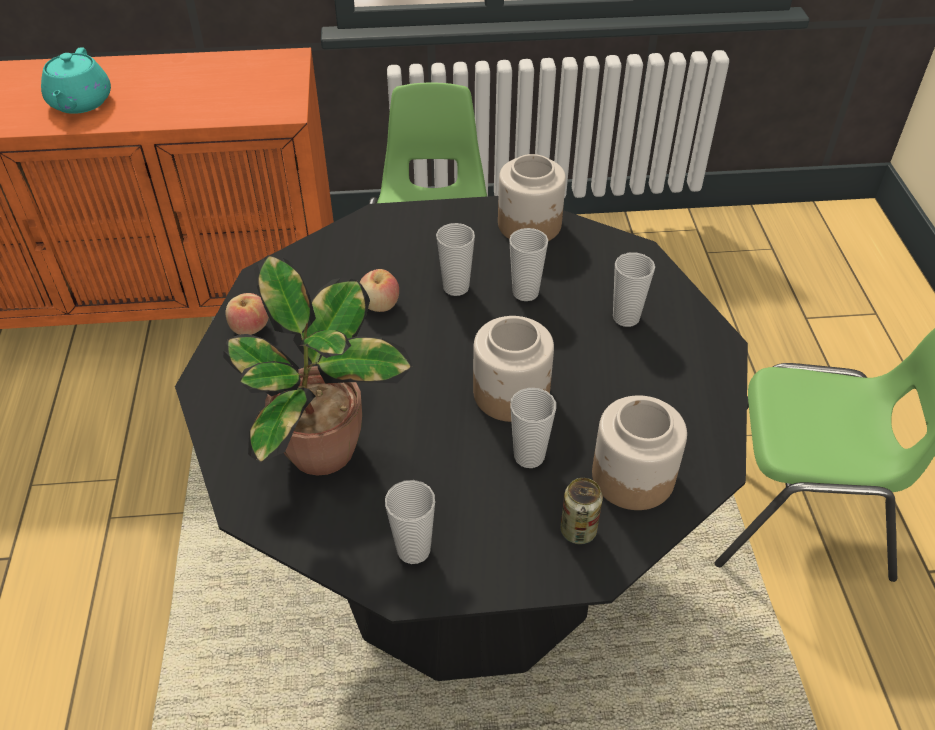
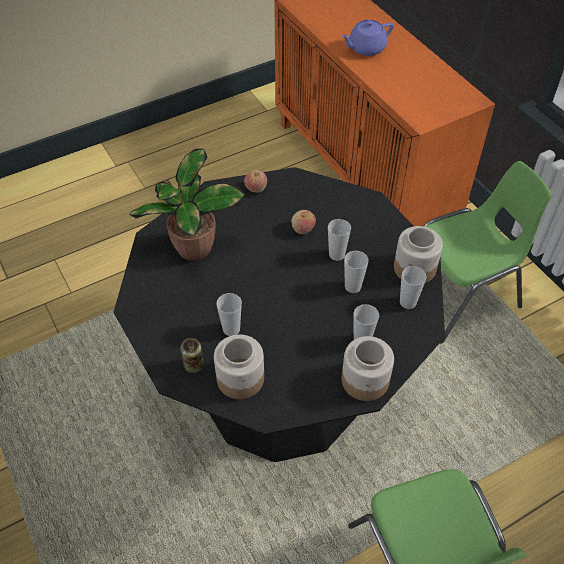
camera: 65 degrees right, 5 degrees up
(80, 103) = (366, 48): turquoise teapot -> purple teapot
(413, 550) = (153, 304): cup -> cup (408, 302)
(512, 393) = (271, 307): jar -> jar (365, 381)

